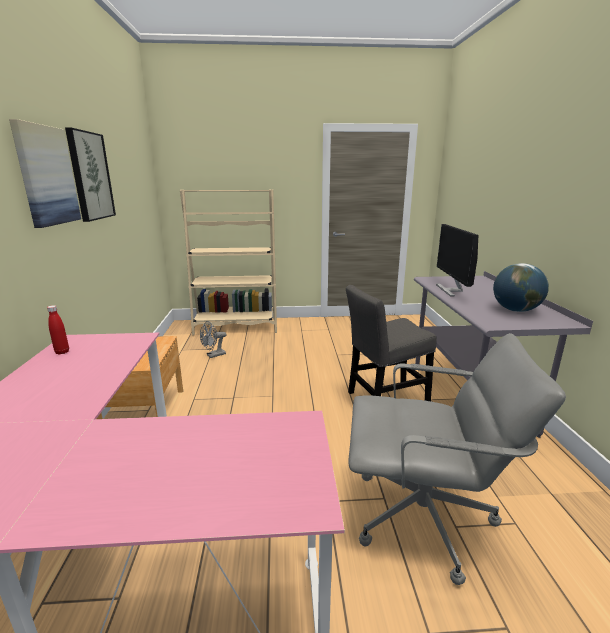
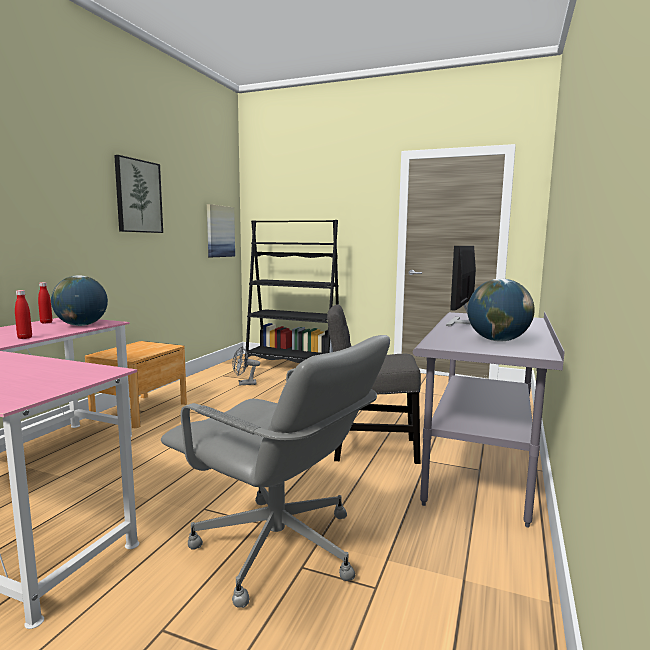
camera: 25 degrees right, 10 degrees down
(46, 175) = (82, 188): picture -> picture (220, 231)
(93, 387) = (25, 338): none -> red bottle
(118, 348) = (82, 325): none -> globe
(236, 326) = (293, 366): beige bookcase -> black bookcase

